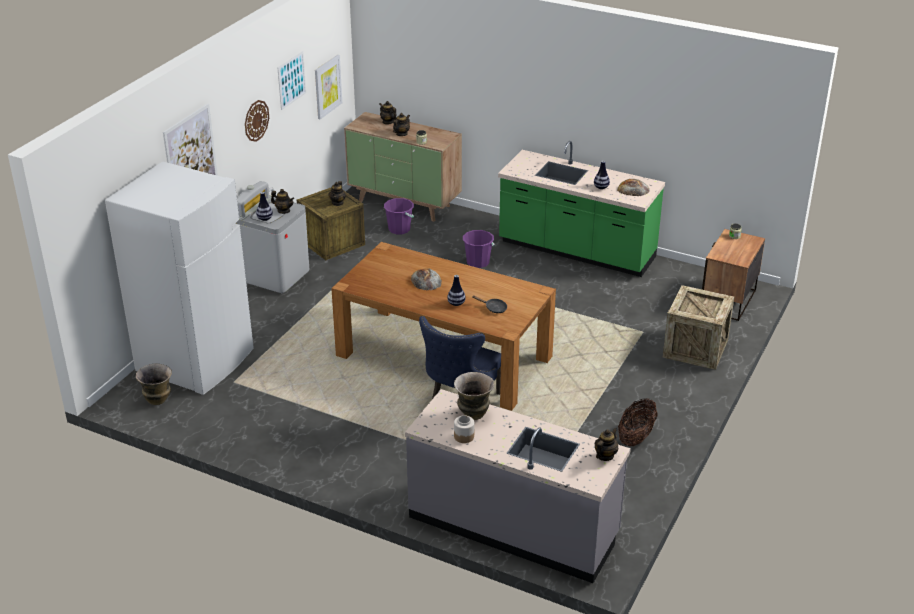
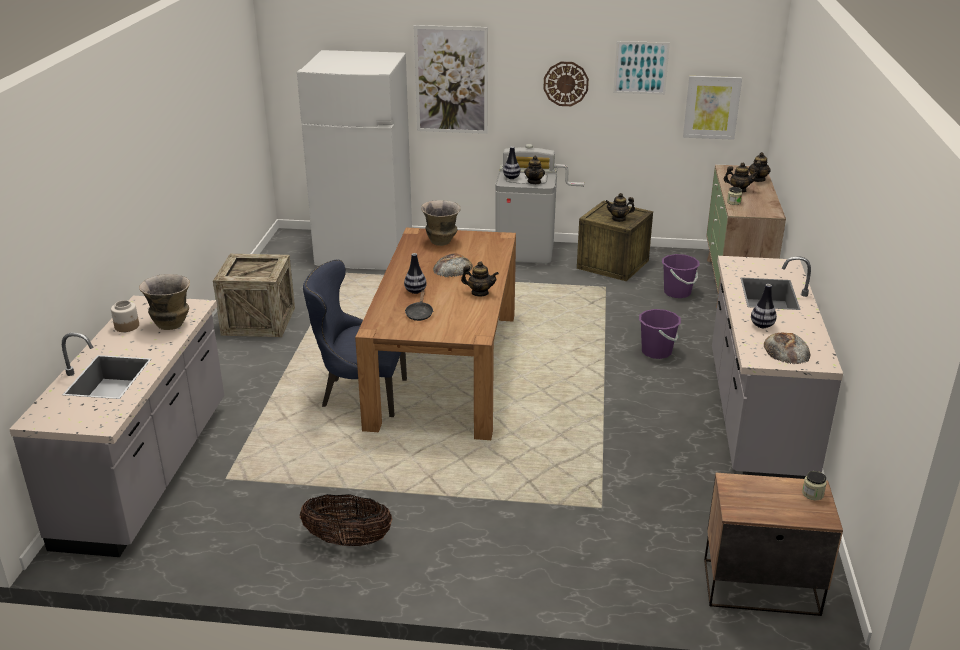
camera: 70 degrees right, 5 degrees down
(158, 399) = (298, 249): vase -> vase (441, 242)
(576, 251) = (755, 417): green counter -> grey counter
(605, 456) = (94, 419): teapot -> teapot (480, 293)
(695, 348) = (594, 567): crate -> crate (258, 321)

